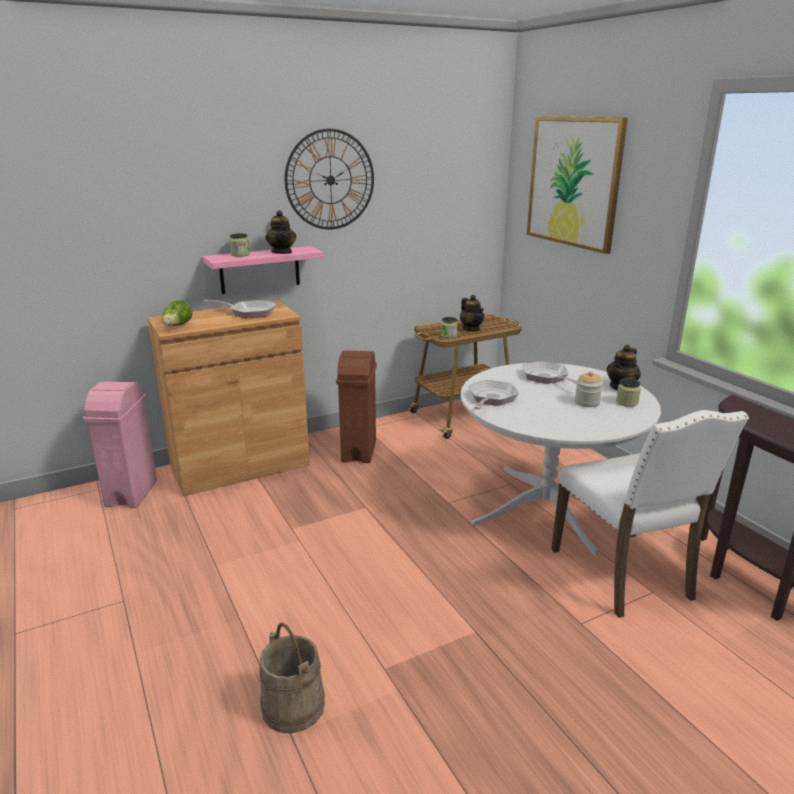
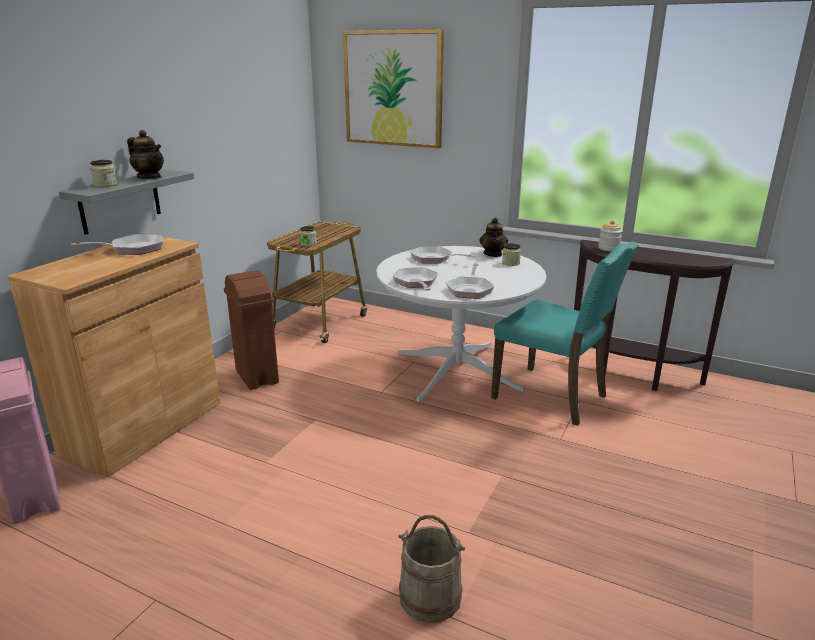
camera: 35 degrees left, 0 degrees up
(177, 326) = (69, 276): lettuce -> none
(260, 270) = (120, 201): pink shelf -> grey shelf
(330, 180) = (175, 96): wall clock -> none
(471, 329) = (320, 235): teapot -> none
(535, 420) = (470, 289): none -> frying pan
(587, 402) = (486, 269): jar -> jar (609, 248)
(624, 574) = (552, 396): white chair -> turquoise chair

